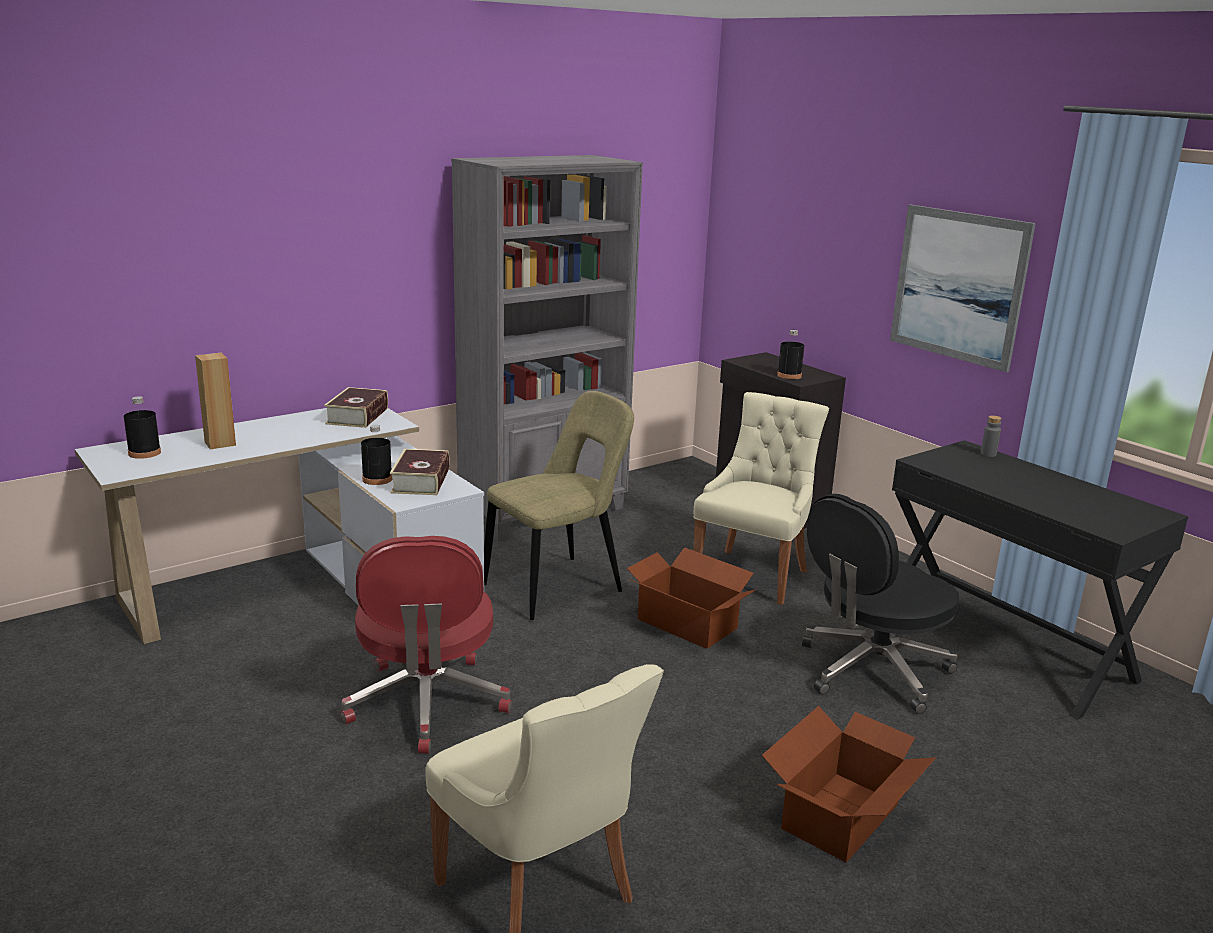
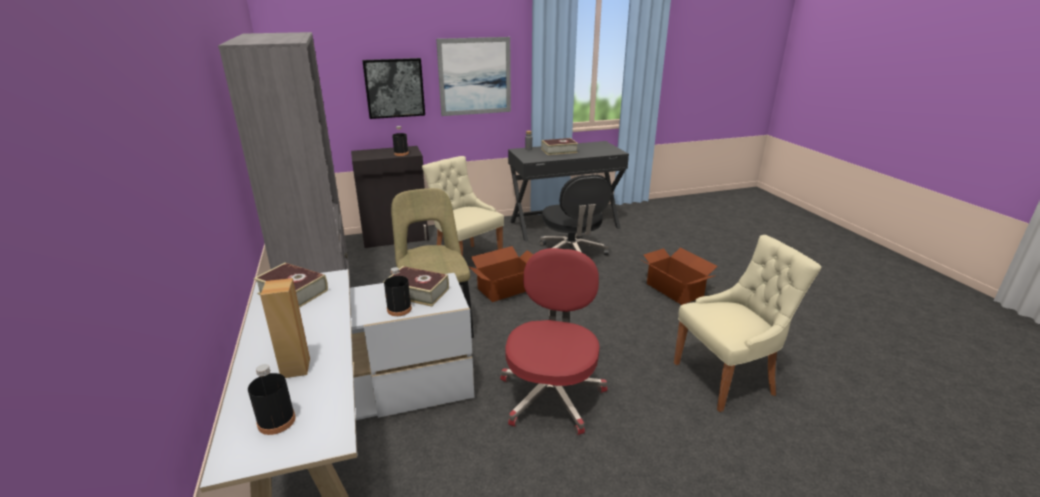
camera: 70 degrees left, 5 degrees up
(427, 704) = (551, 394): red office chair -> red office chair turned 90 degrees counterclockwise
(838, 273) = (394, 88): none -> picture
(1020, 479) = (559, 151): none -> book

